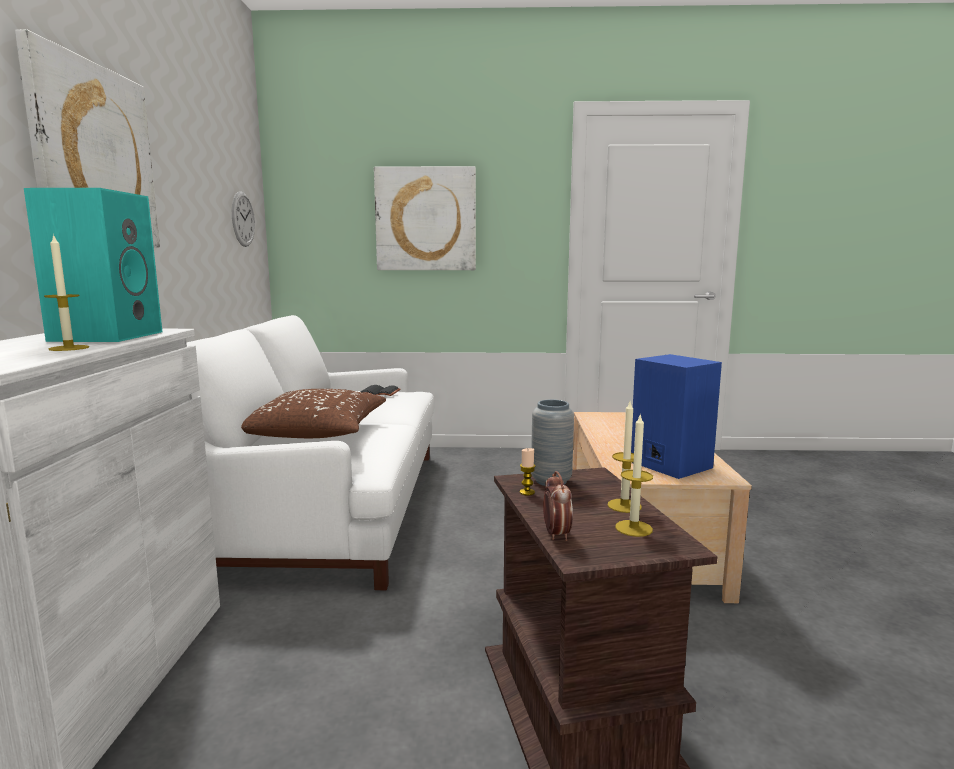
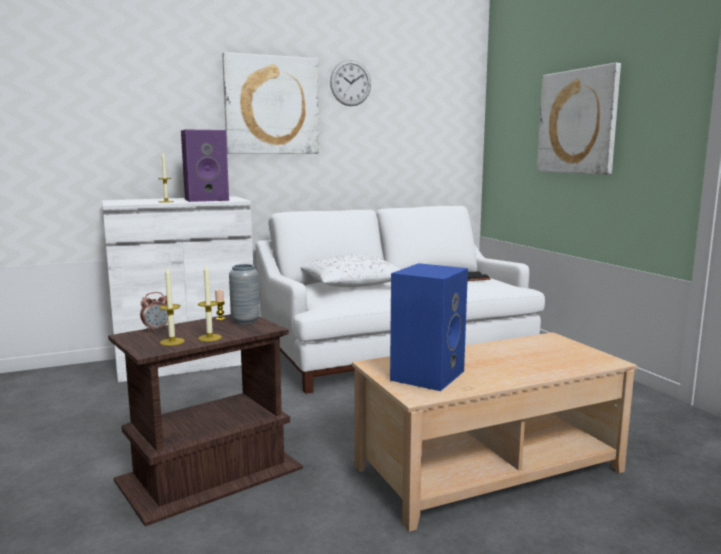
camera: 65 degrees right, 0 degrees up
(107, 336) = (207, 199): turquoise speaker -> purple speaker
(243, 219) = (441, 130): wall clock -> wall clock (350, 83)
(318, 433) = (352, 285): brown pillow -> white pillow

